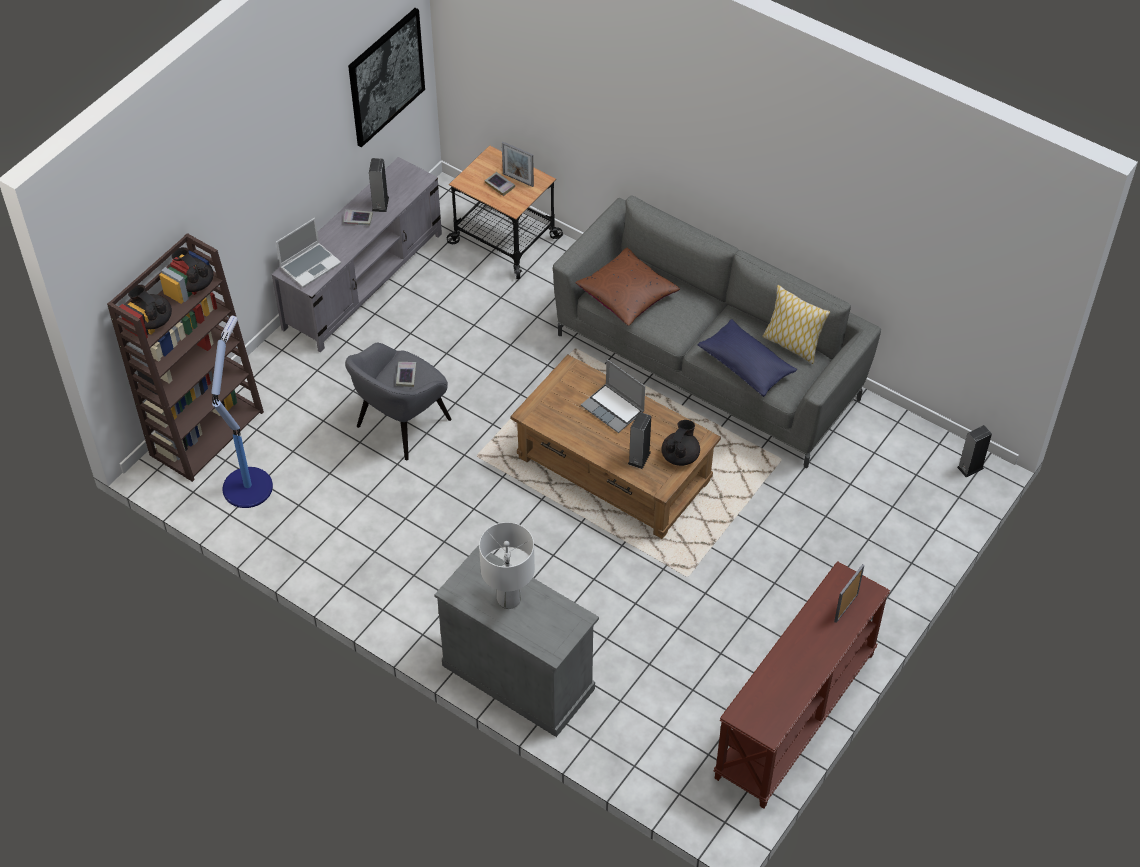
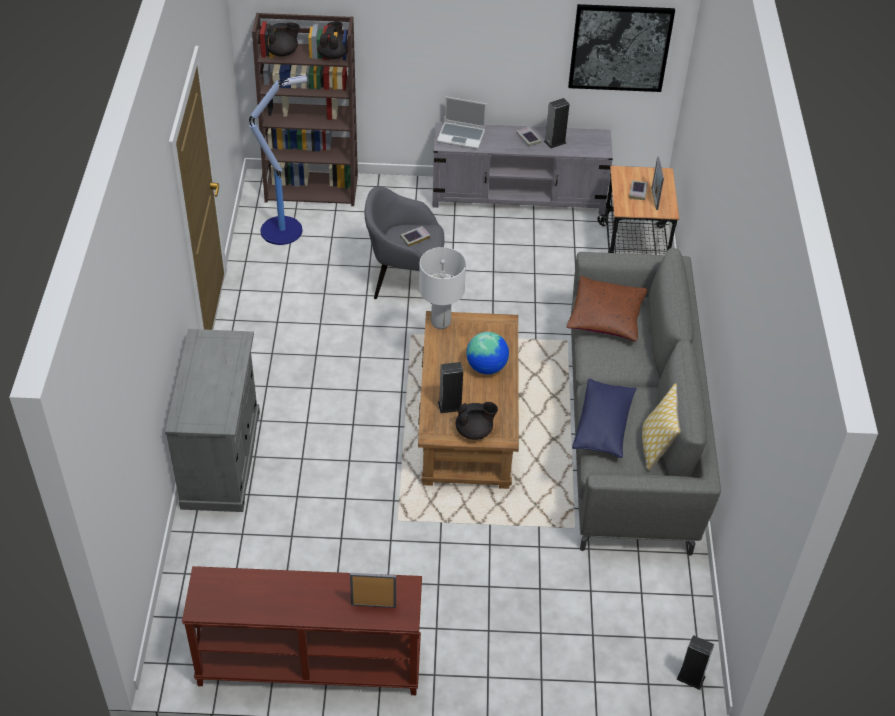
camera: 55 degrees right, 5 degrees down
(153, 320) = (283, 52): black teapot -> black teapot turned 60 degrees clockwise
(509, 599) = (213, 372): white table lamp -> white table lamp (441, 322)
(614, 409) = (486, 367): laptop -> globe

